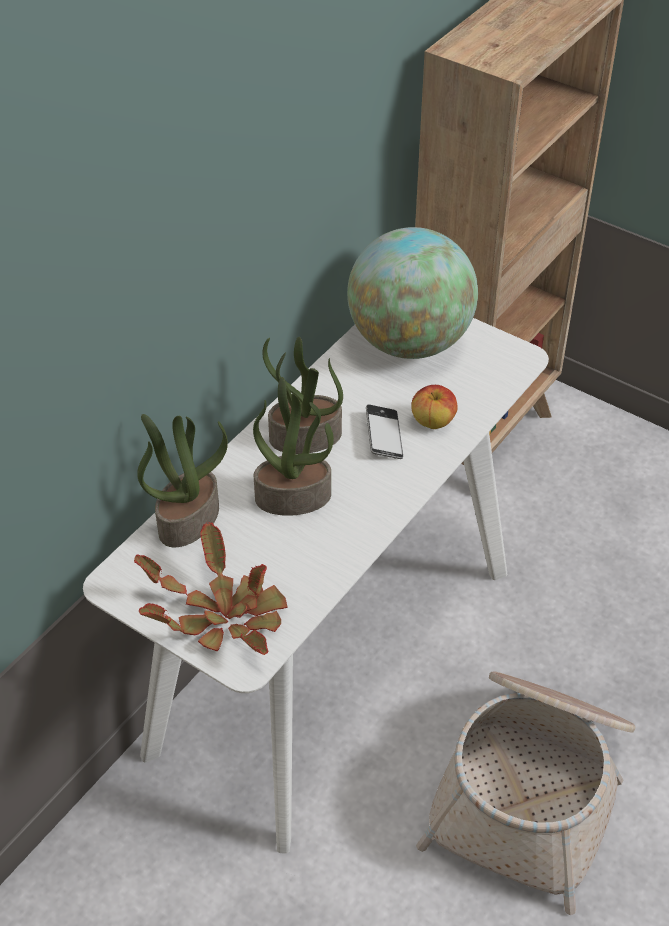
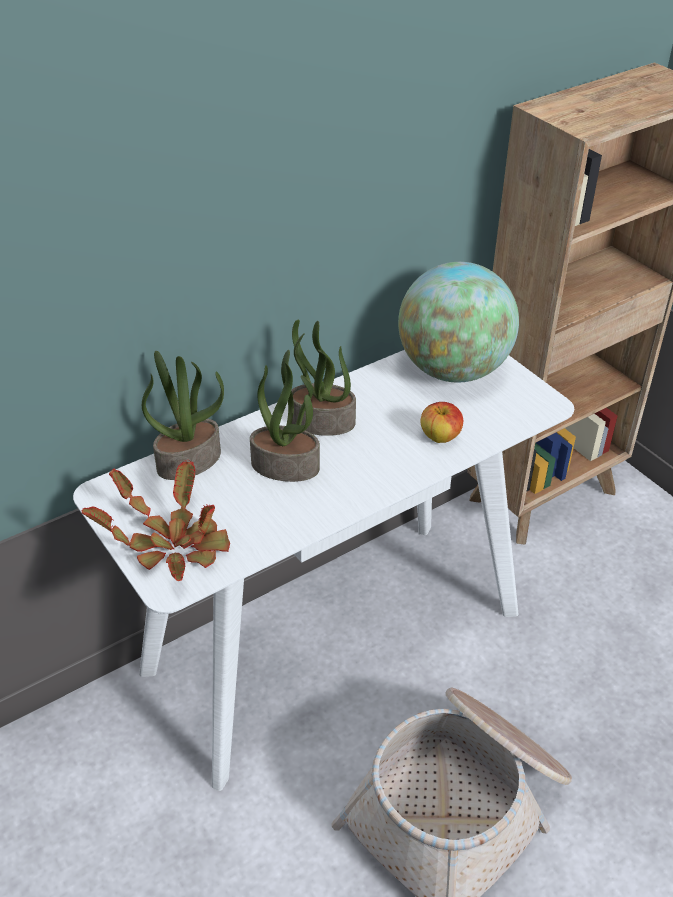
camera: 20 degrees right, 5 degrees down
(384, 436) = (390, 438): phone -> none

